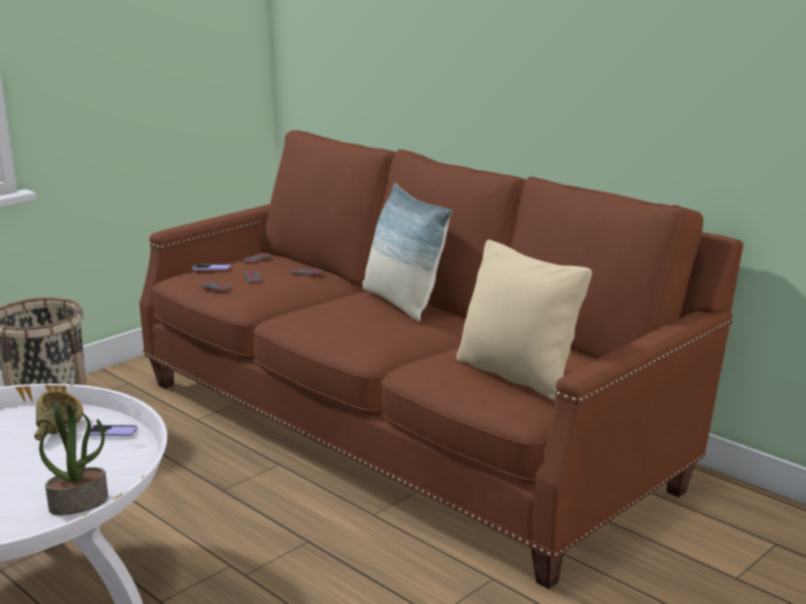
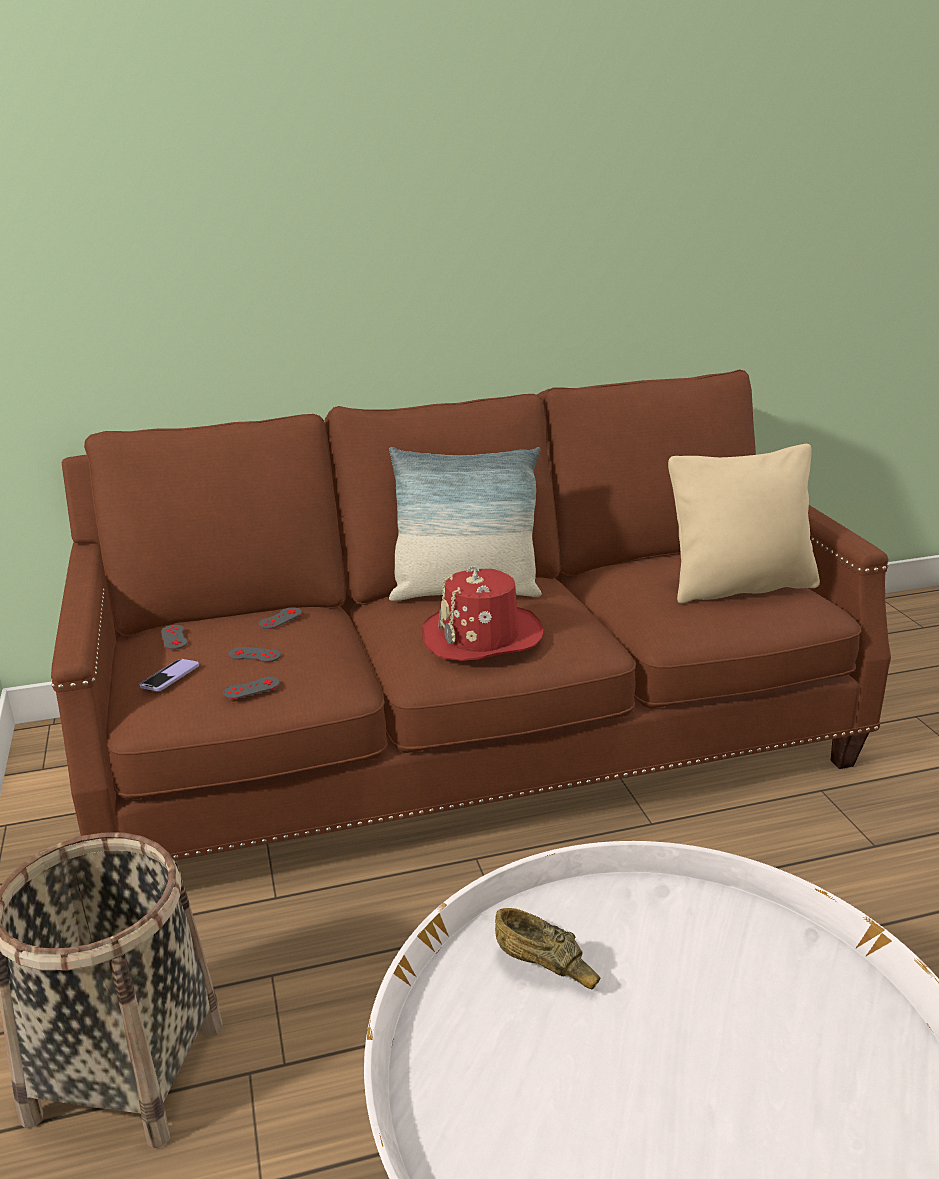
camera: 60 degrees left, 5 degrees up
(79, 503) = (821, 982): potted plant -> none
(111, 432) = (598, 909): phone -> none
(335, 318) = (482, 636): none -> red hat

